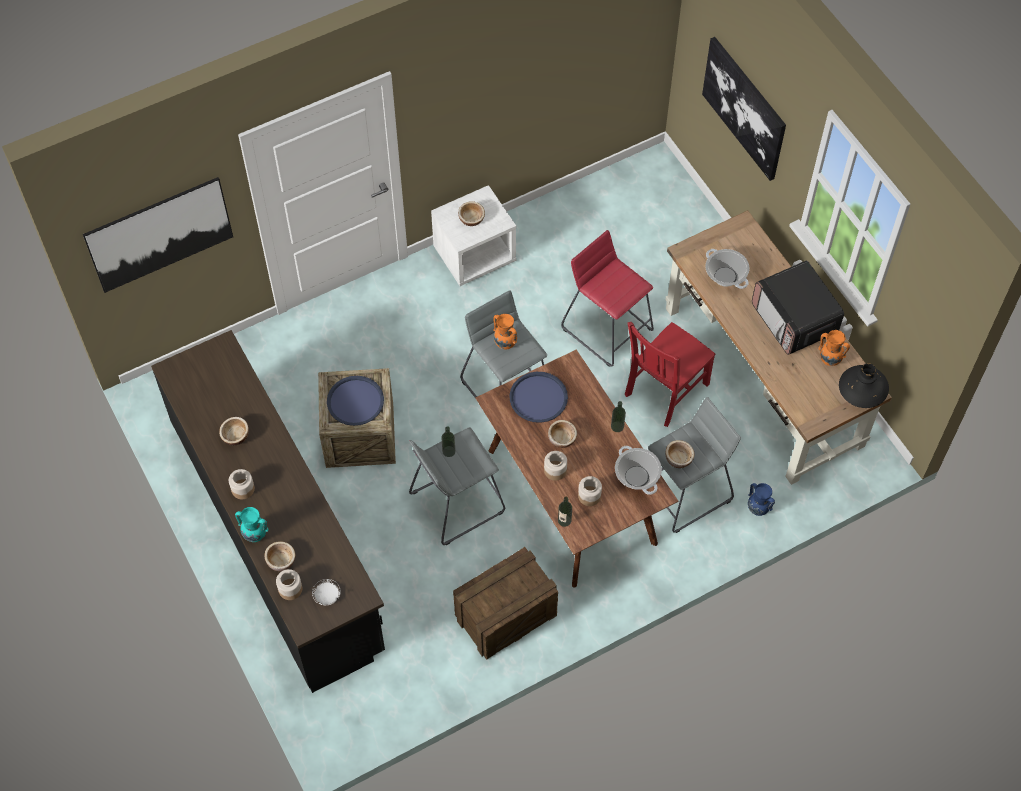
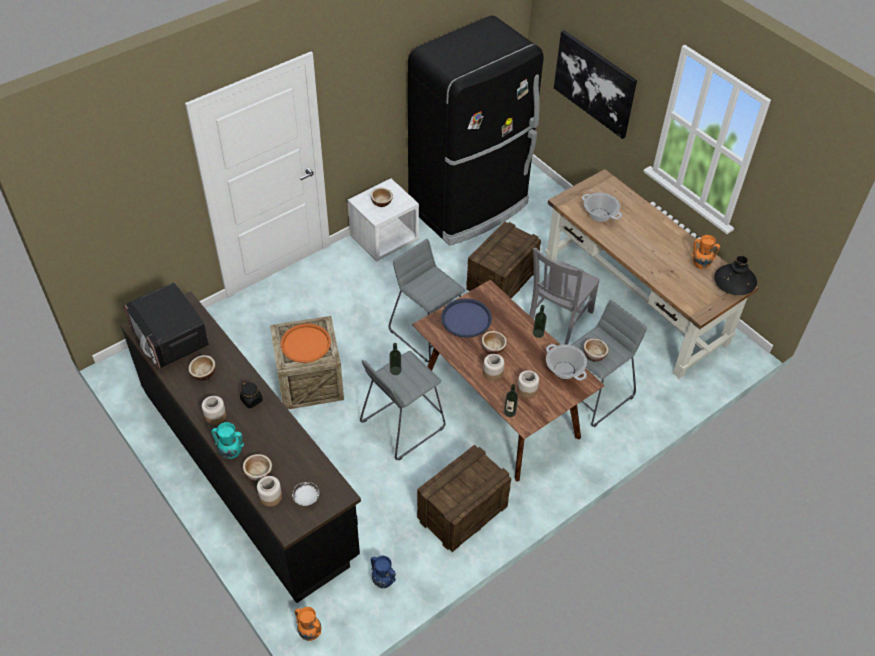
camera: 10 degrees left, 10 degrees down
(160, 234) = (120, 205): picture -> none
(283, 475) = (252, 400): none -> black jar
(355, 401) = (305, 344): blue tray -> orange tray
(505, 343) = (428, 283): orange vase -> orange vase (310, 633)
(588, 219) = (470, 207): none -> black fridge
(607, 328) = (501, 280): red stool -> crate
(664, 391) = (558, 320): red chair -> grey chair
(758, 509) = (657, 401): blue vase -> blue vase (383, 582)
(794, 320) = (663, 240): microwave -> microwave (170, 338)

